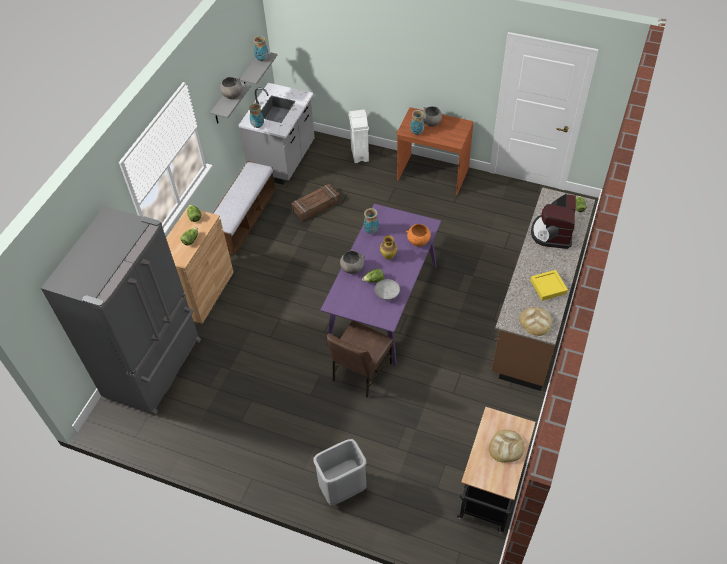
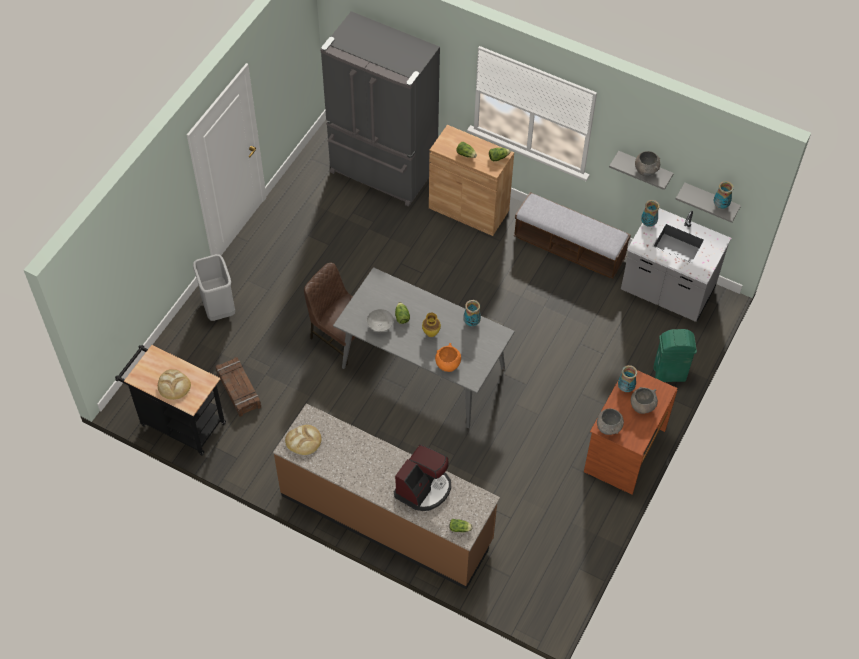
camera: 95 degrees right, 5 degrees up
(315, 206) = (583, 318): crate -> crate (239, 389)
(352, 268) = (421, 299): grey bowl -> grey bowl (608, 427)
(360, 154) = (669, 374): white trash can -> green trash can
(383, 304) = (424, 368): purple dining table -> grey dining table
(548, 287) = (346, 464): yellow tray -> none
(552, 233) = (423, 488): coffee machine -> coffee machine turned 105 degrees clockwise

